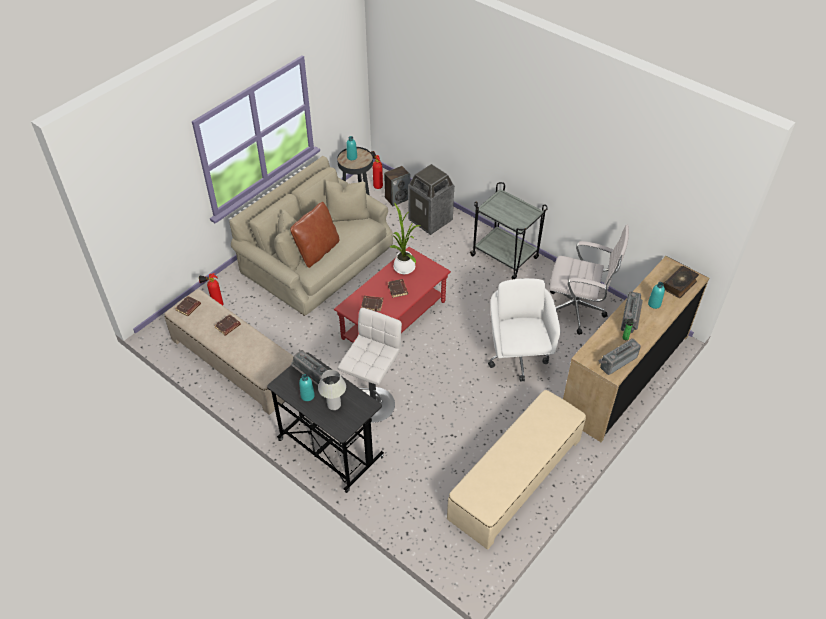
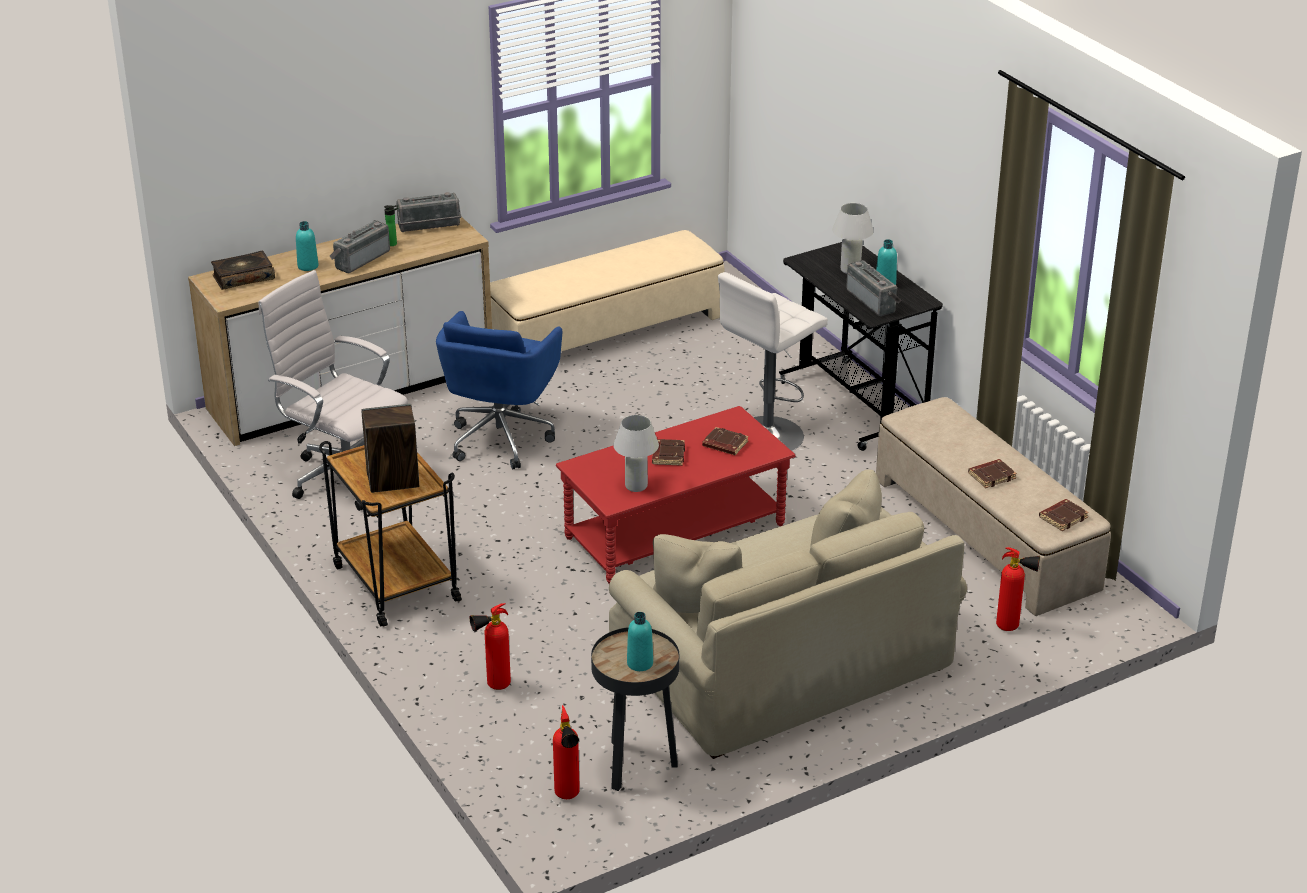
camera: 160 degrees left, 15 degrees down
(317, 251) = (790, 548): brown pillow -> none
(397, 198) = (537, 753): speaker -> speaker (392, 481)
(404, 266) = (636, 486): potted plant -> white table lamp
(430, 220) = (493, 686): trash can -> fire extinguisher
(505, 257) = (395, 582): grey cart -> brown cart
(517, 360) = (501, 438): white office chair -> blue office chair

